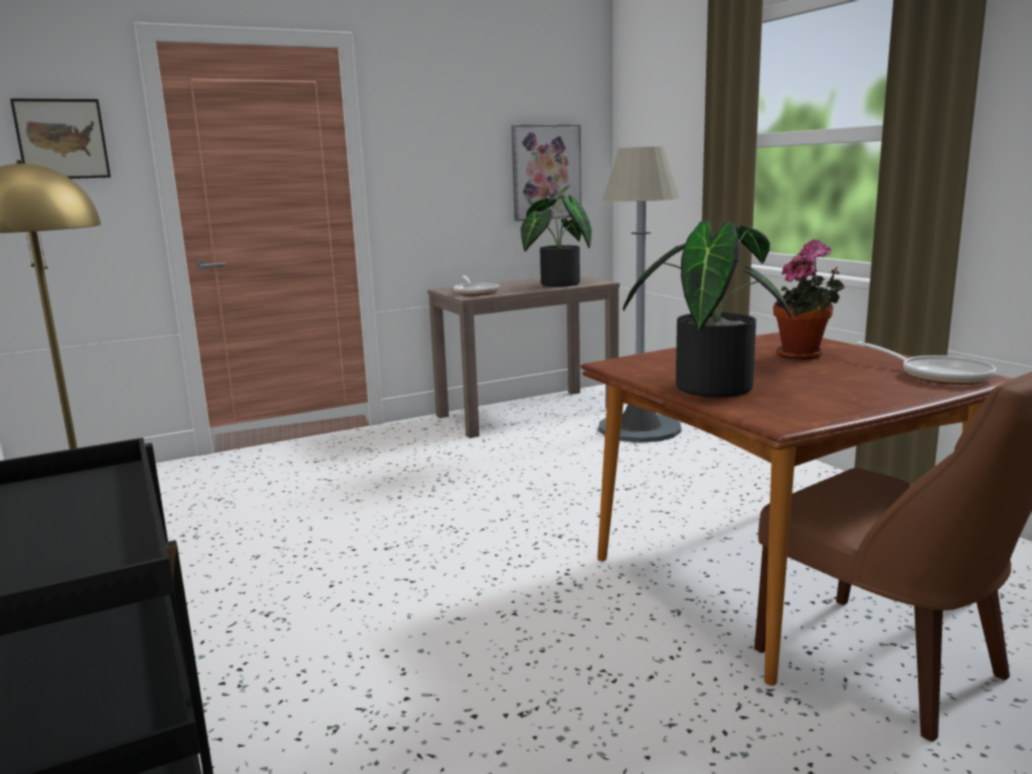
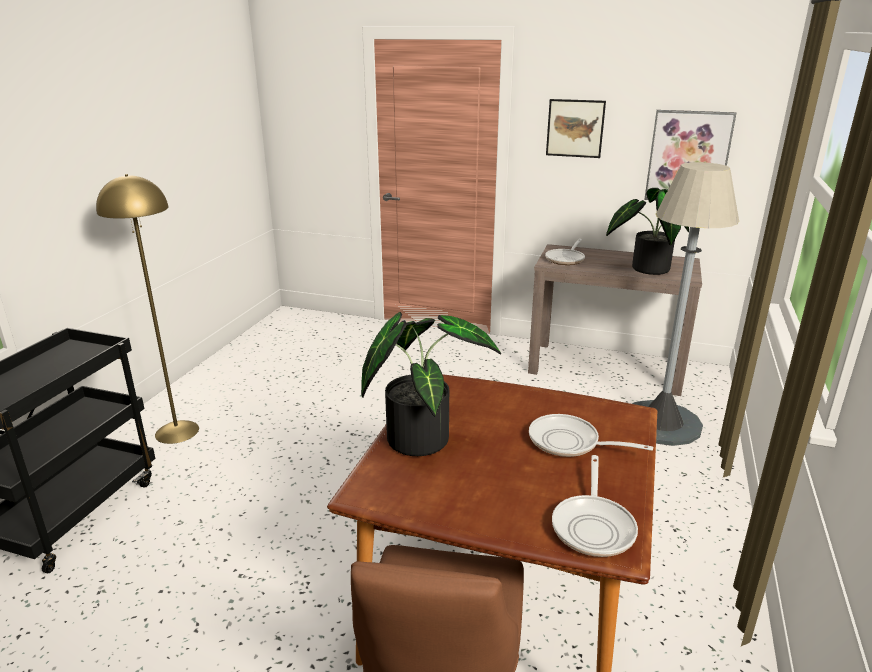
camera: 45 degrees right, 10 degrees up
(62, 139) = (317, 105): picture -> picture (575, 128)
(803, 355) = (569, 443): potted plant -> frying pan

